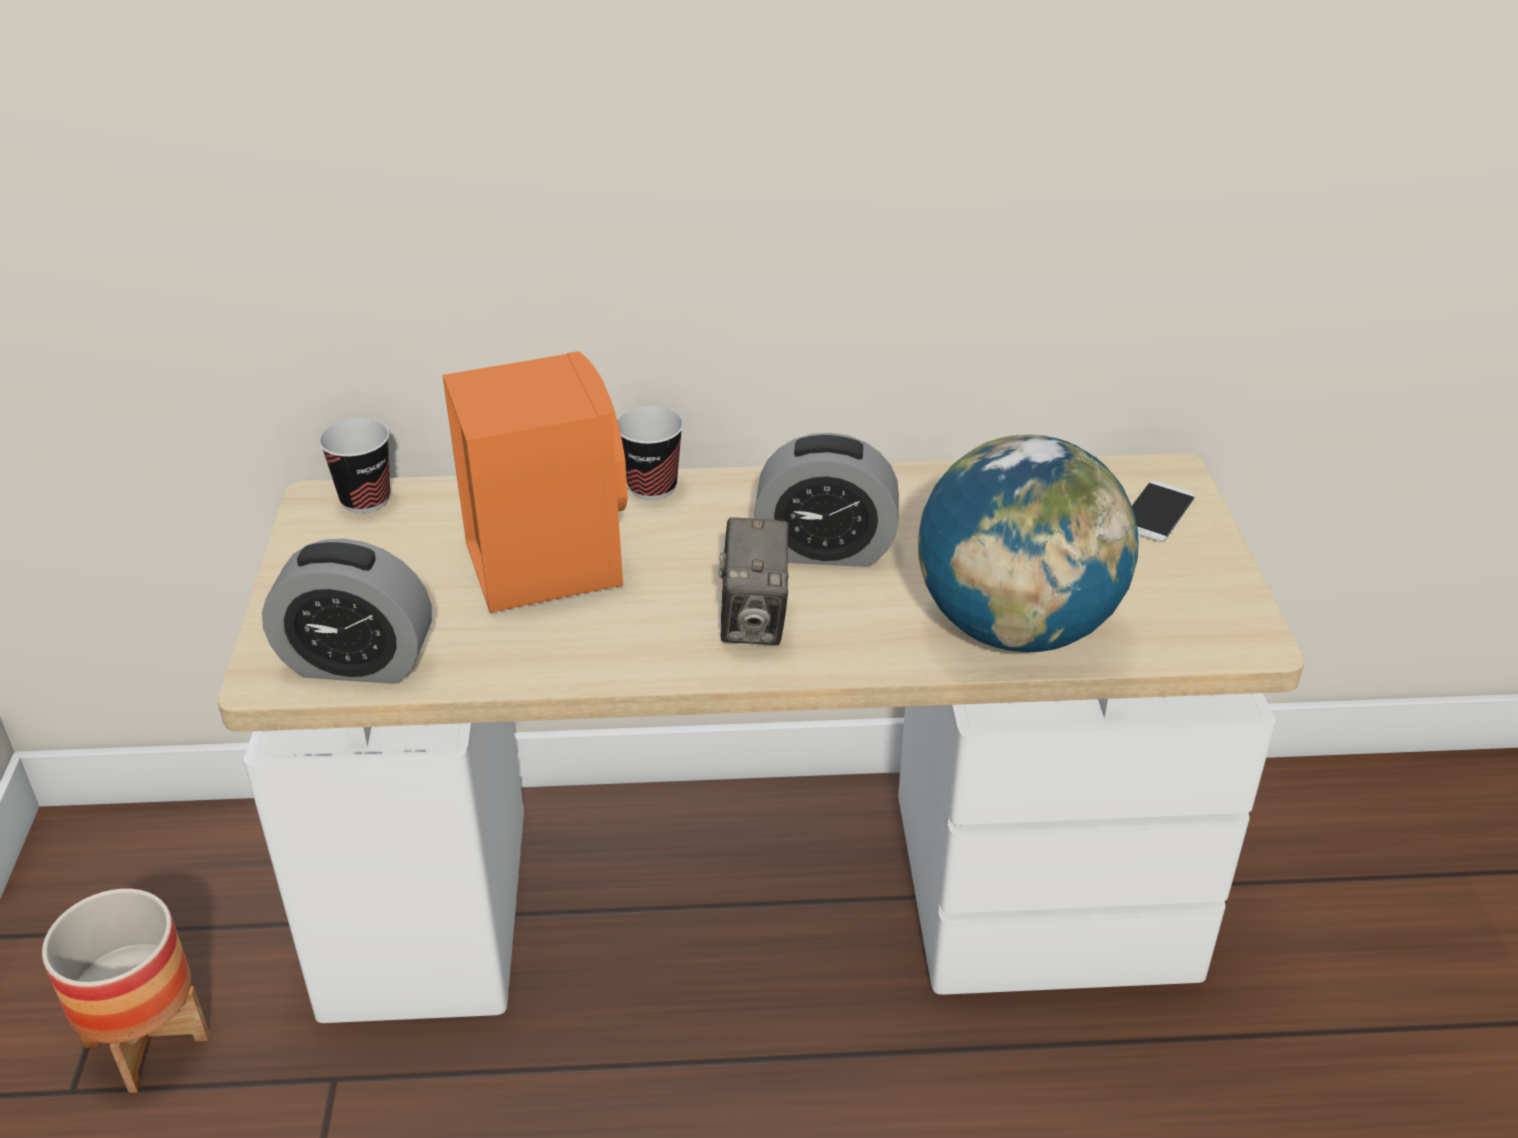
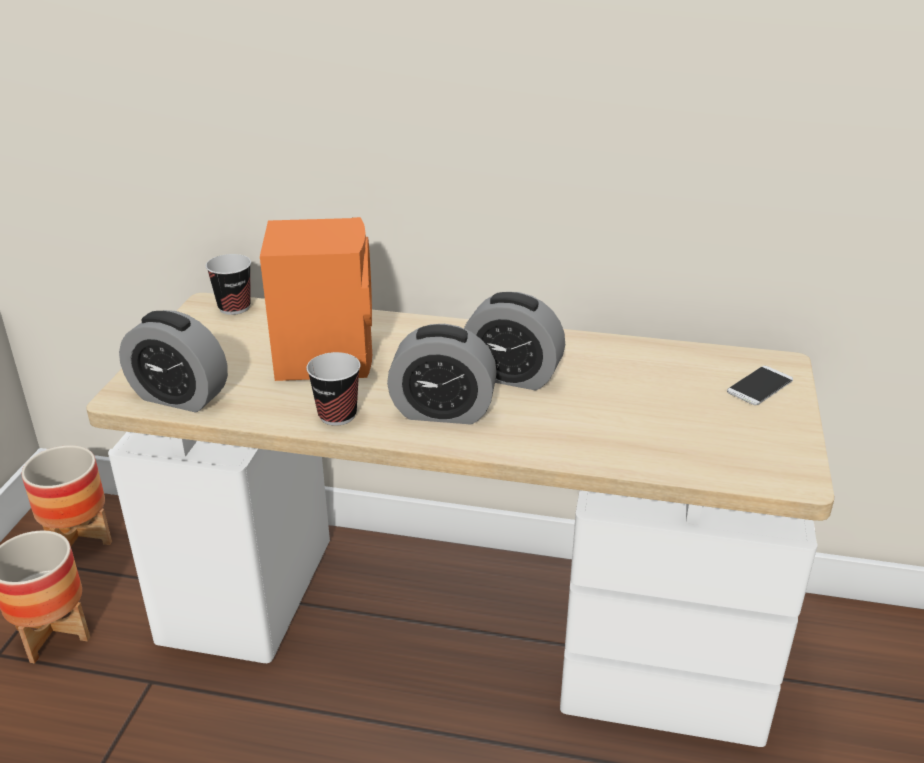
camera: 15 degrees right, 5 degrees down
(124, 885) = (78, 539): none -> planter
(652, 486) = (415, 324): cup -> cup (337, 415)
(754, 621) = (442, 411): camera -> alarm clock
(1016, 628) = (622, 443): globe -> none

